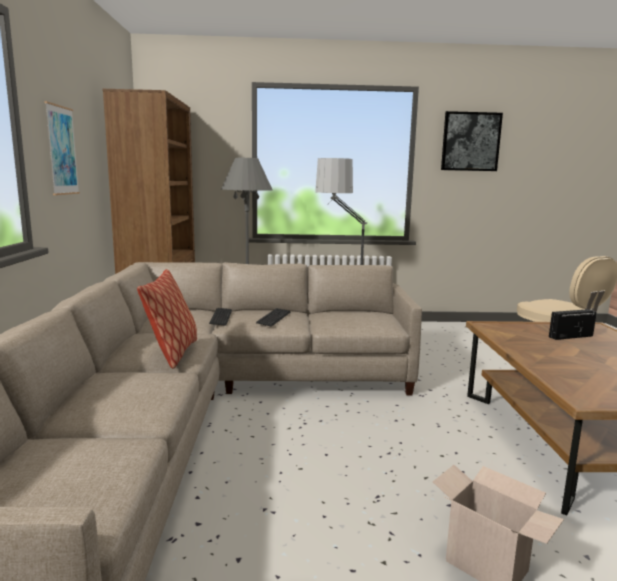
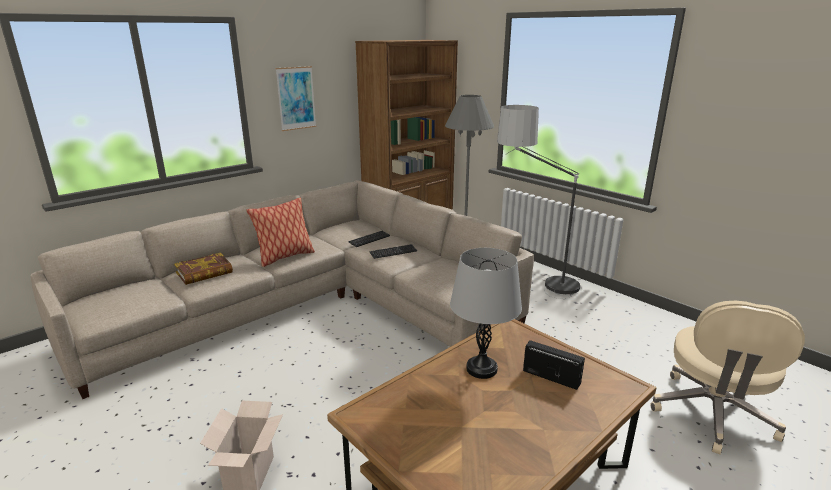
camera: 50 degrees right, 10 degrees up
(114, 398) = (204, 273): none -> book
(470, 141) = (754, 86): picture -> none
(542, 348) = (481, 369): none -> grey table lamp

